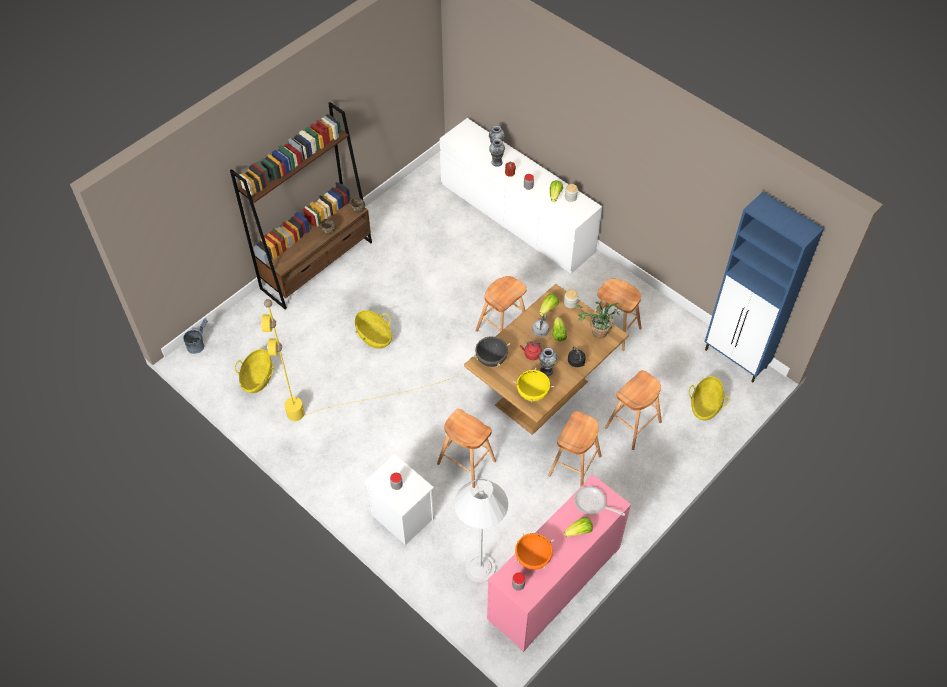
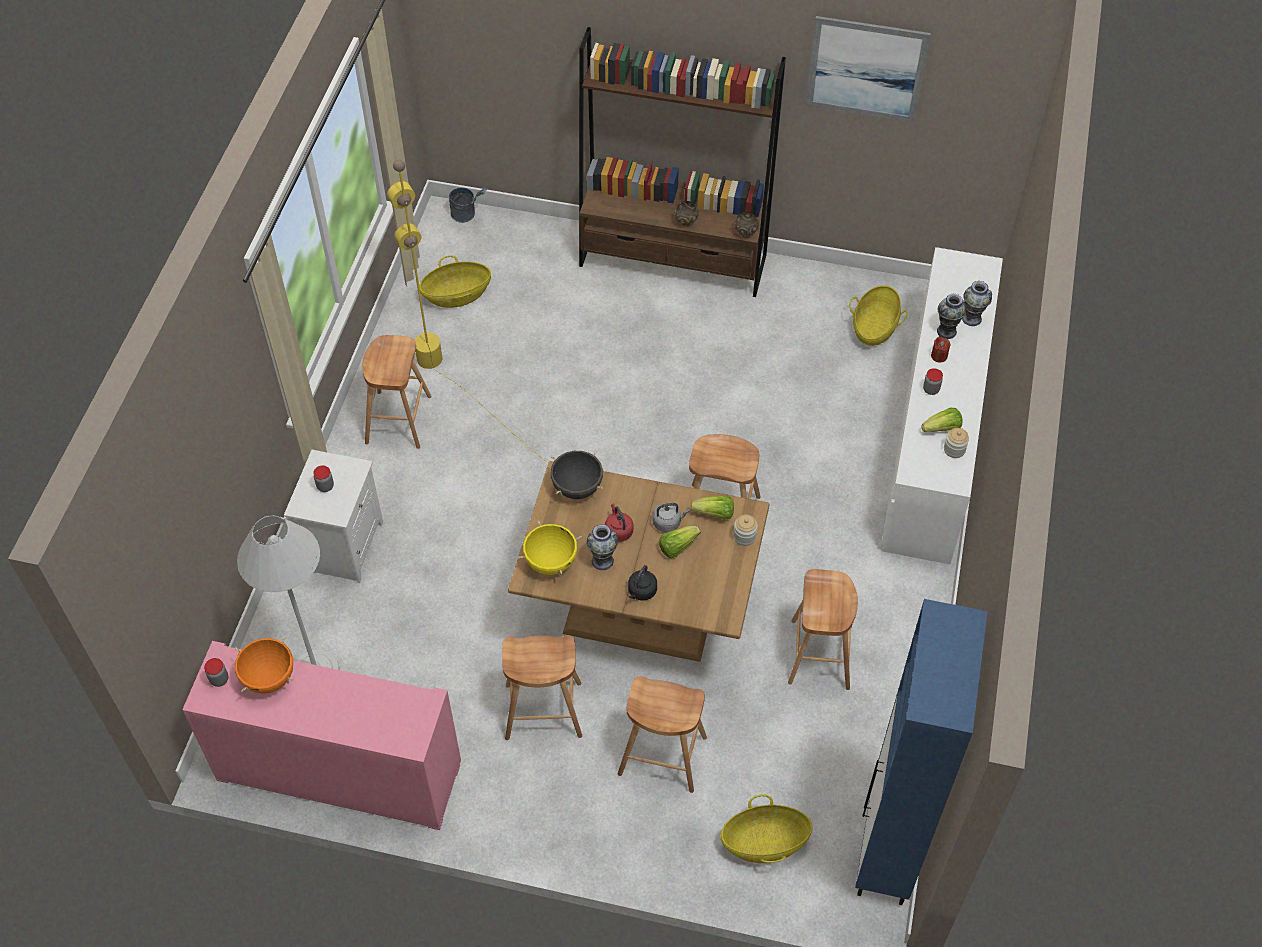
camera: 60 degrees right, 0 degrees up
(365, 76) = (866, 69): none -> picture
(374, 336) = (602, 377): basket -> basket (874, 327)
(466, 462) = (469, 577): brown stool -> brown stool (398, 420)
(579, 531) = (341, 715): lettuce -> none
(592, 503) = (396, 712): frying pan -> none
(595, 334) = (710, 593): potted plant -> none

